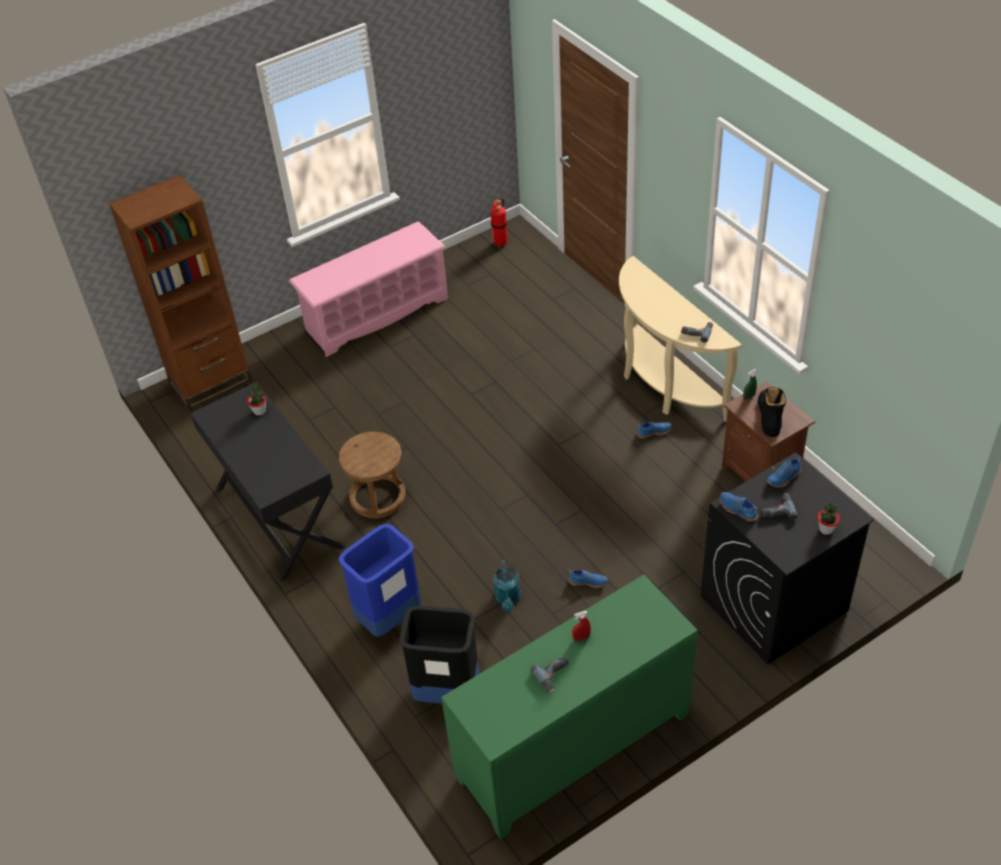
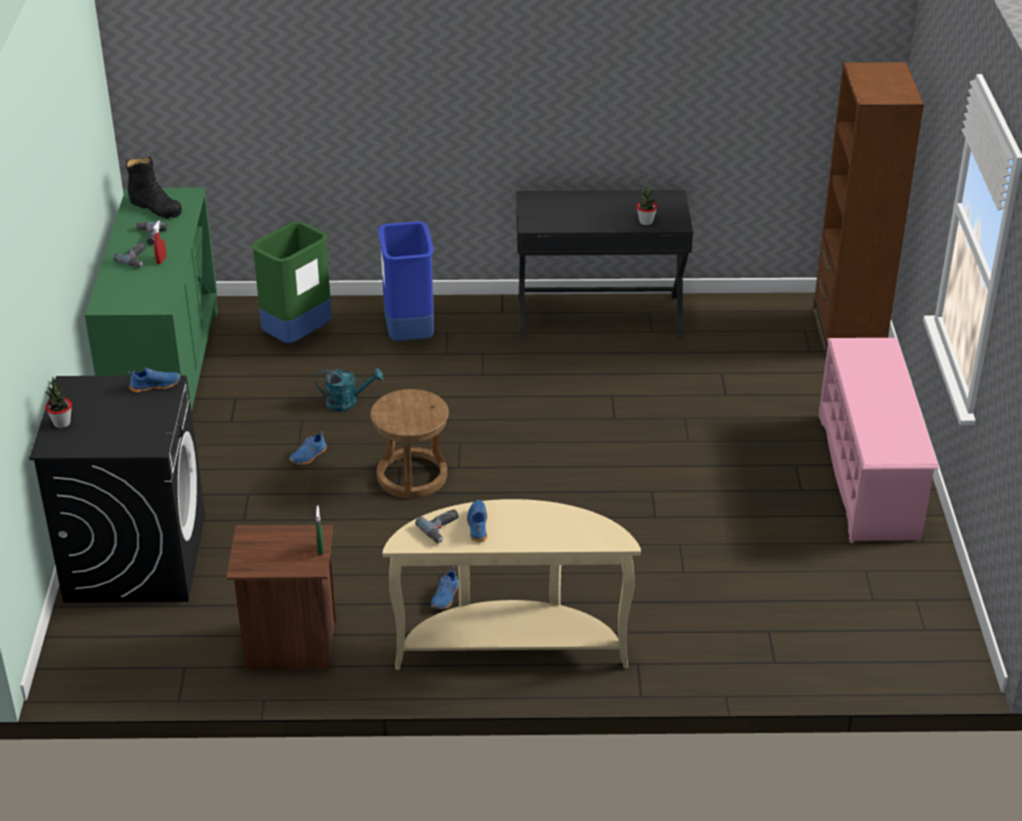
camera: 120 degrees right, 10 degrees down
(378, 497) = (562, 377): brown stool -> brown stool (412, 476)
(447, 692) = (298, 336): black trash can -> green trash can
(501, 242) = (942, 641): fire extinguisher -> none
(508, 600) = (347, 403): turquoise watering can -> turquoise watering can turned 150 degrees clockwise
(769, 416) = (275, 547): black boot -> black boot (155, 207)
(776, 509) = (123, 407): power drill -> power drill (137, 258)
(784, 478) = (148, 431): blue shoe -> blue shoe (477, 525)

